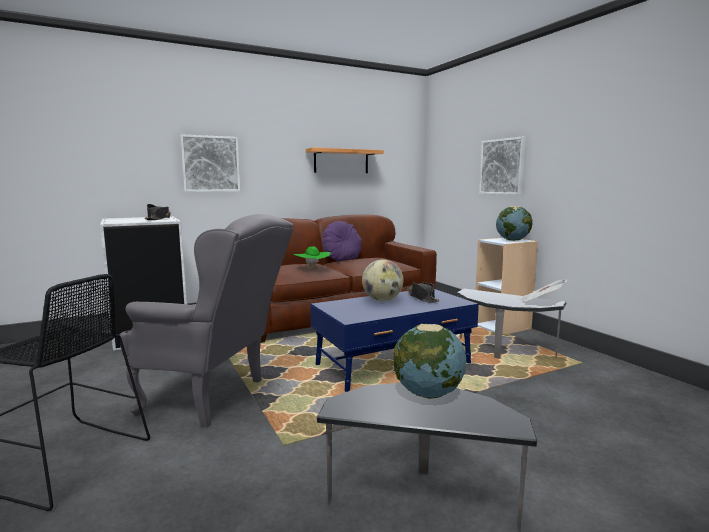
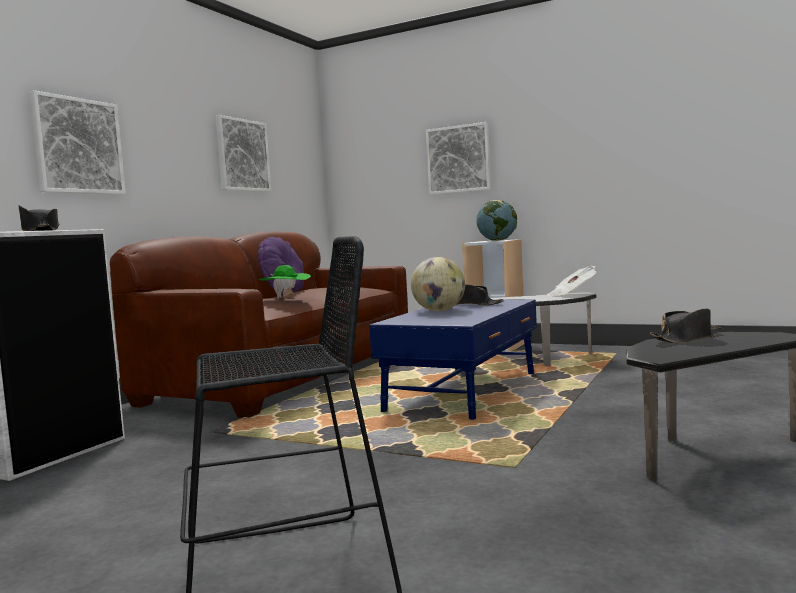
camera: 35 degrees left, 5 degrees down
(215, 398) = (334, 466): grey armchair -> none
(341, 161) = (242, 155): shelf -> picture
(428, 394) = (687, 339): globe -> black hat

